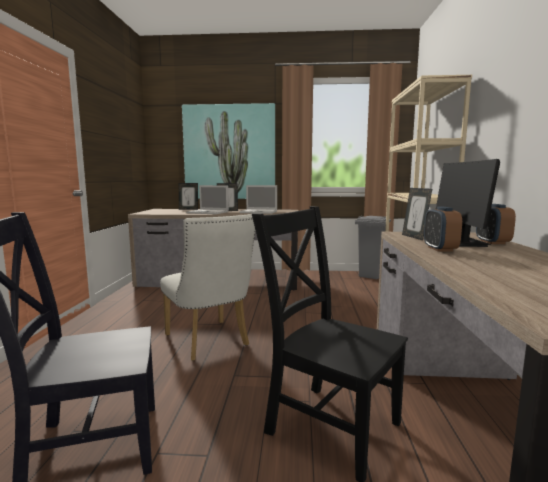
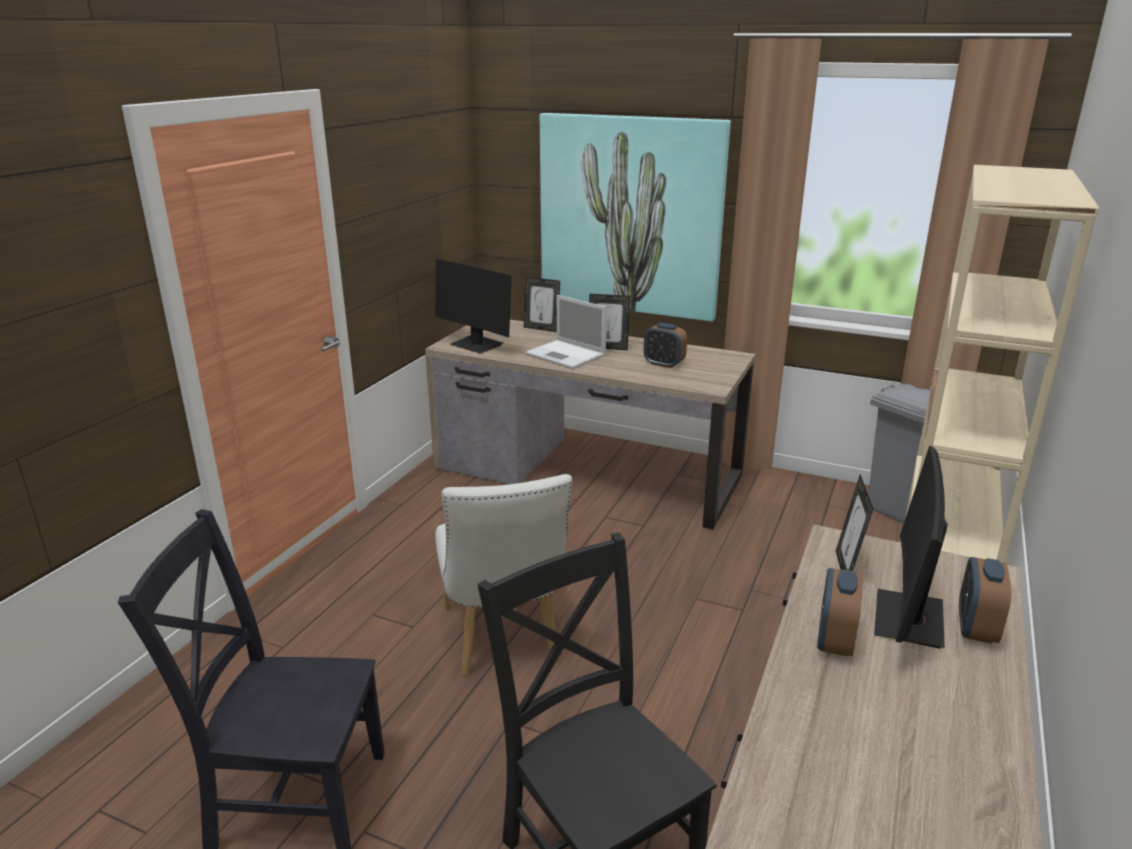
camera: 20 degrees right, 15 degrees up
(157, 212) = (476, 345): none -> monitor
(259, 212) = (664, 364): laptop -> alarm clock

